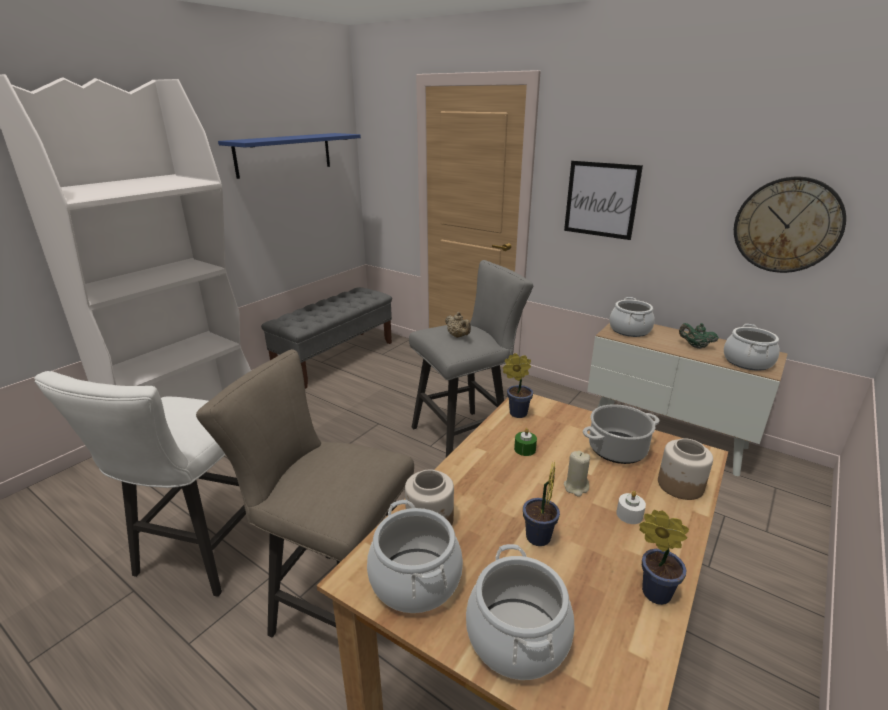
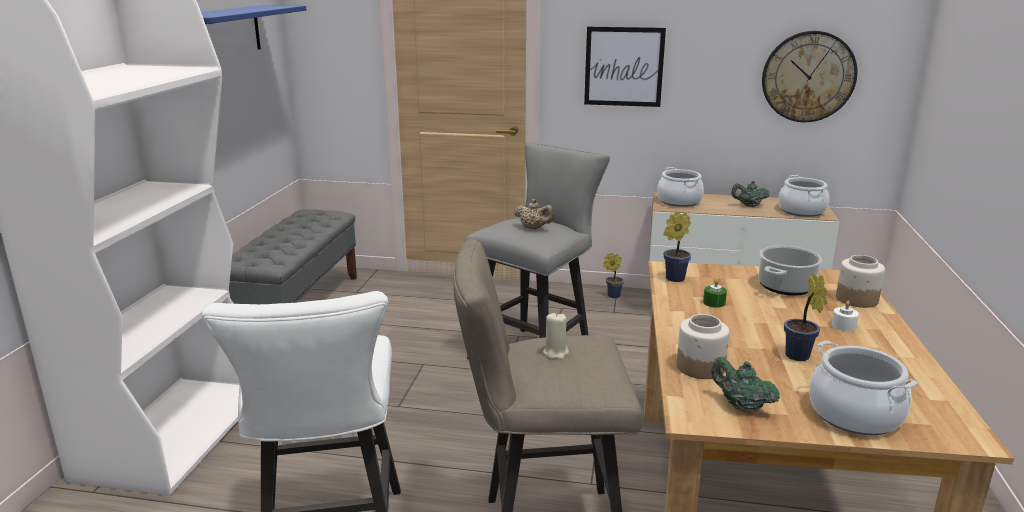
camera: 25 degrees left, 5 degrees down
(415, 580) = (741, 406): cooking pot -> green teapot
(576, 487) = (785, 318): beige candle -> beige candle (556, 353)
(652, 591) = (908, 364): potted plant -> potted plant (612, 295)

